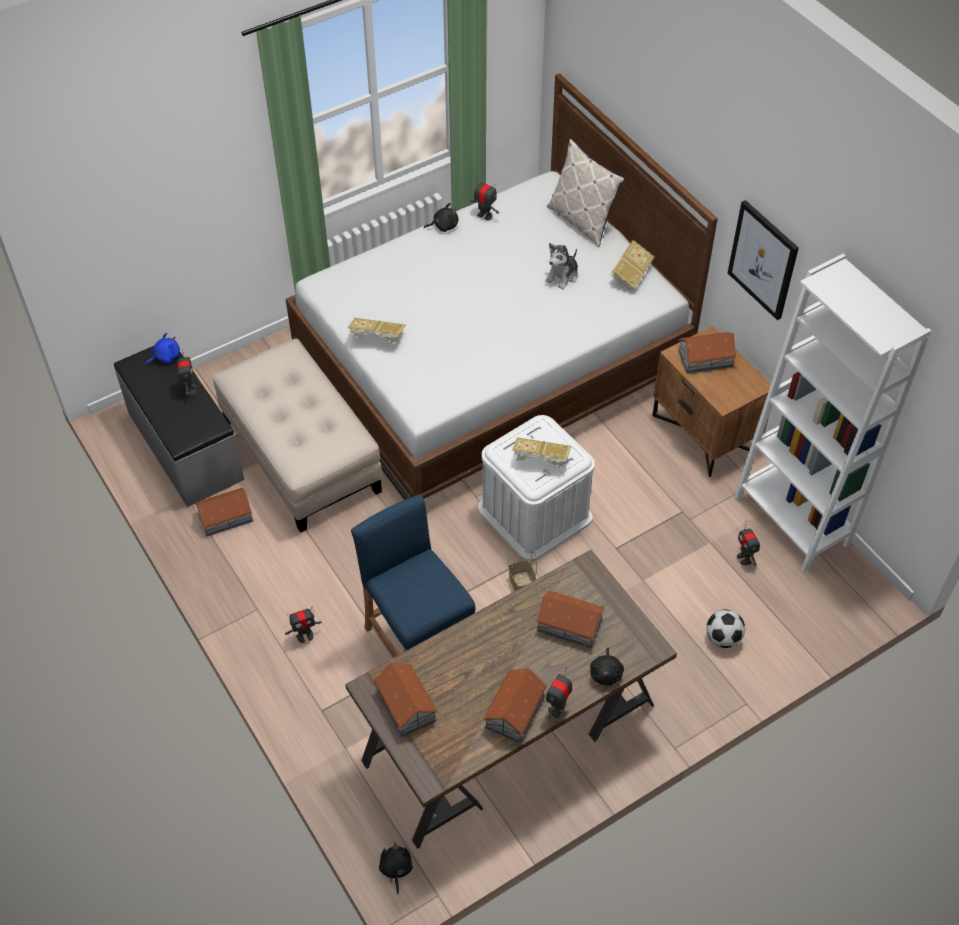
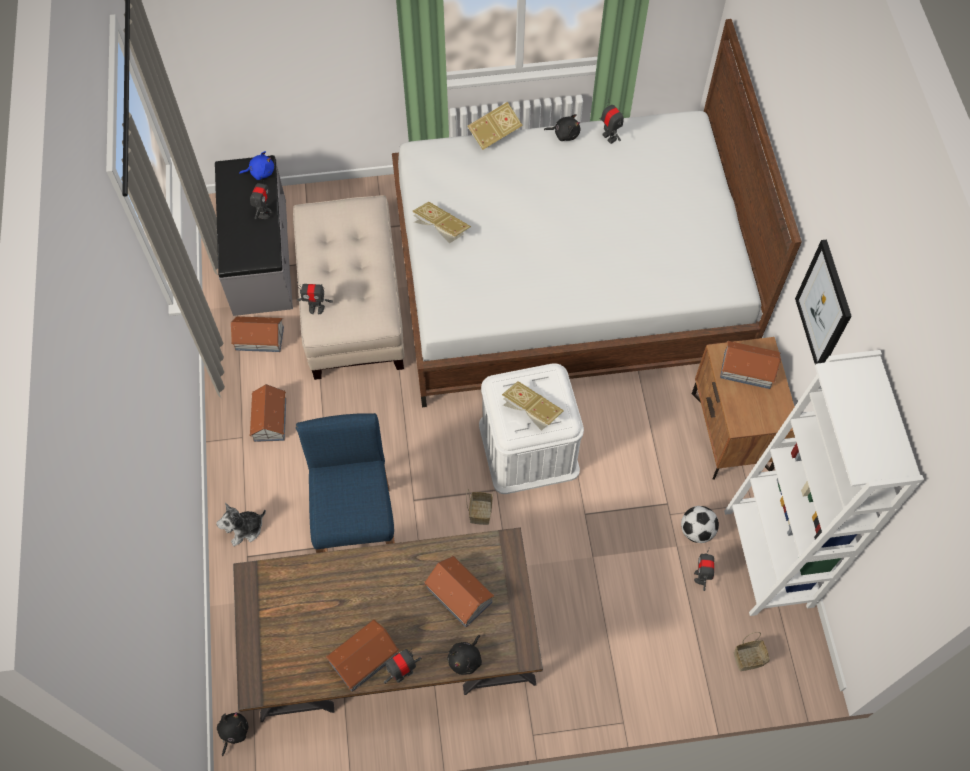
camera: 25 degrees right, 10 degrees up
(305, 636) = (268, 480): toy robot -> toy robot (316, 308)
(406, 706) = (272, 608): toy house -> toy house (269, 420)
(563, 276) = (650, 229): plush toy -> plush toy (245, 529)
(581, 221) = (700, 177): pillow -> none
(630, 274) = (717, 252): book -> book (493, 134)
(722, 638) = (636, 647): football -> football (696, 530)
(821, 607) = (748, 659): none -> basket

